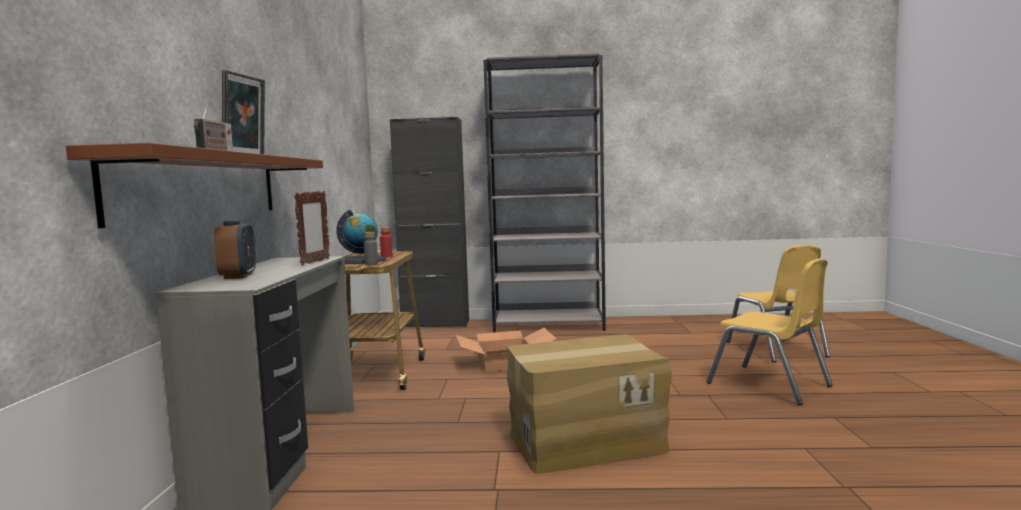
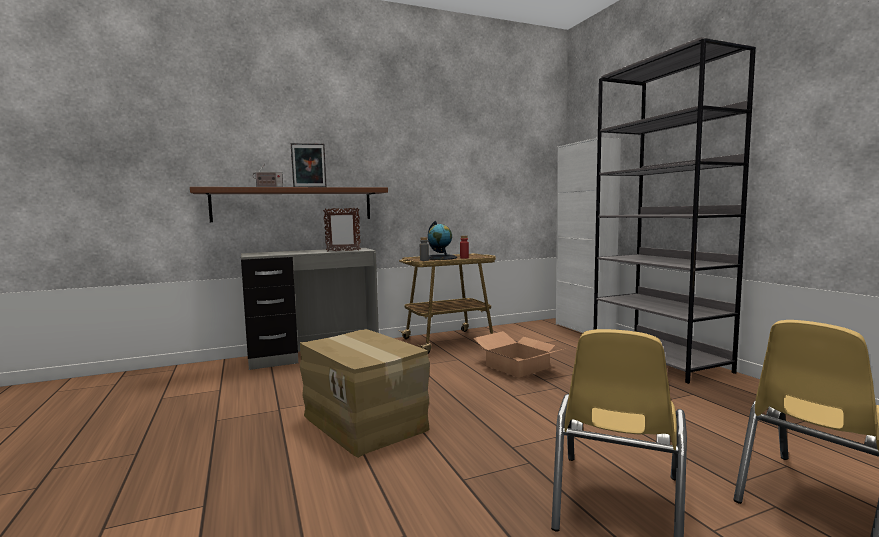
camera: 65 degrees right, 0 degrees up
(238, 276) = (287, 252): alarm clock -> none
(435, 324) = (584, 329): black cabinet -> white cabinet

